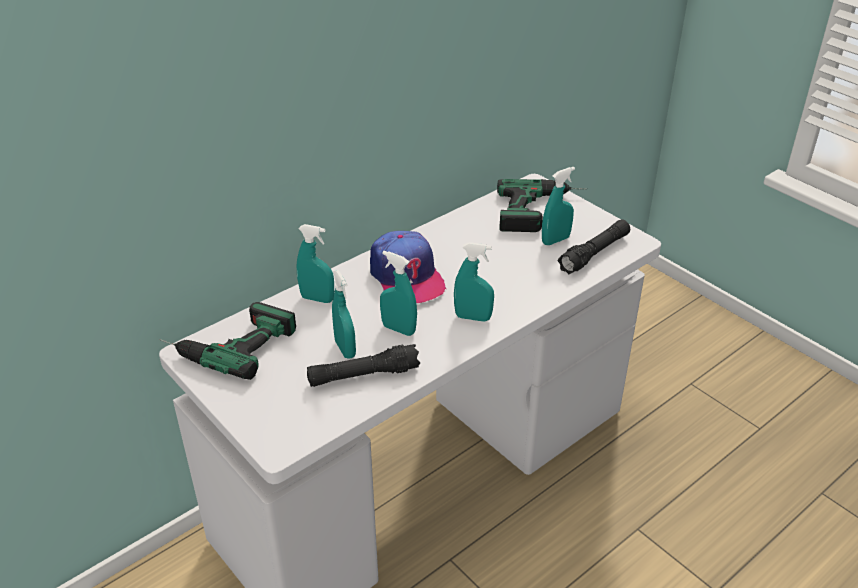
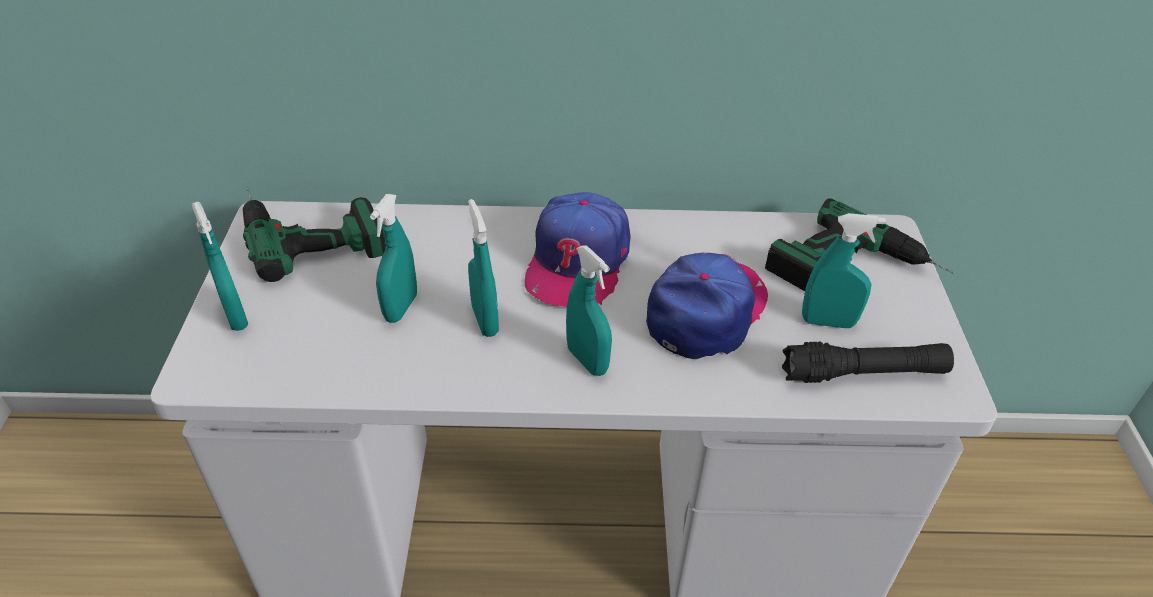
camera: 40 degrees right, 5 degrees up
(317, 299) = (451, 232): turquoise spray bottle -> turquoise spray bottle (235, 316)
(363, 375) = (377, 352): black flashlight -> none
(498, 264) = (707, 311): none -> cap

